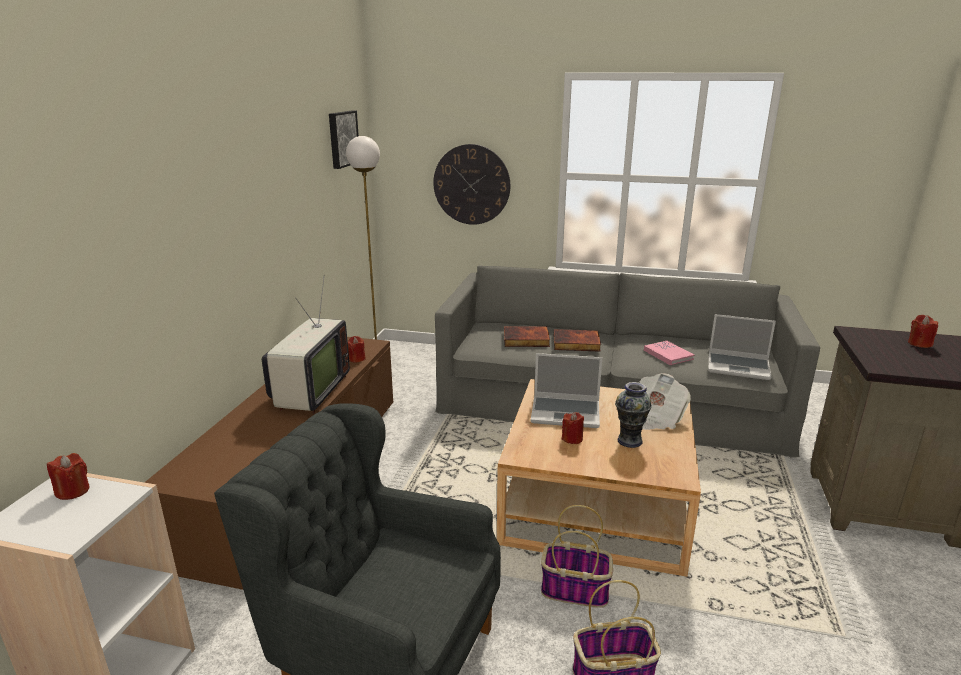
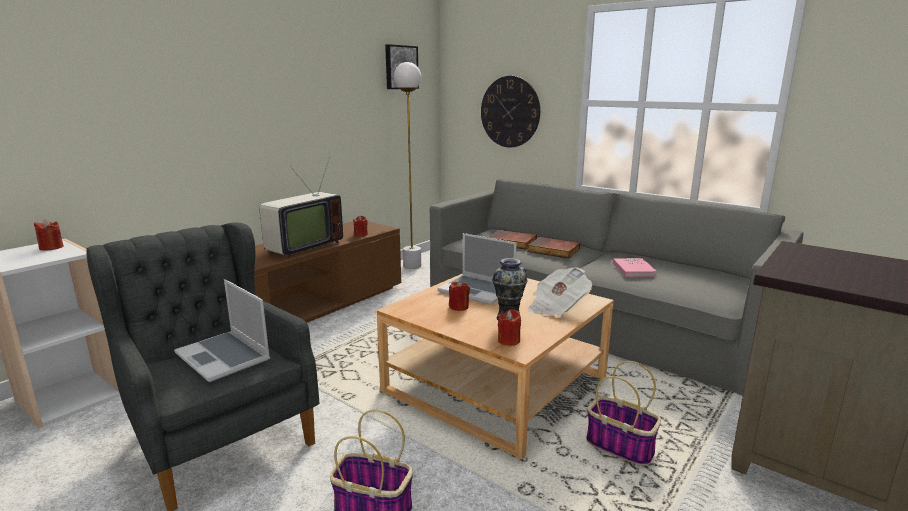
camera: 25 degrees right, 5 degrees down
(576, 590) = (410, 439): basket -> basket (621, 447)
(739, 367) = (699, 289): laptop -> laptop (224, 357)
(919, 343) = (872, 264): red candle -> red candle (509, 341)

